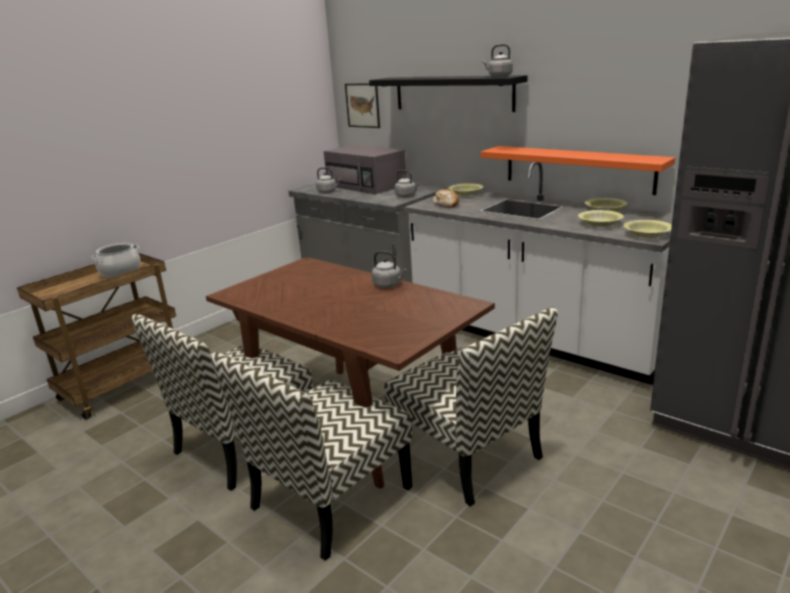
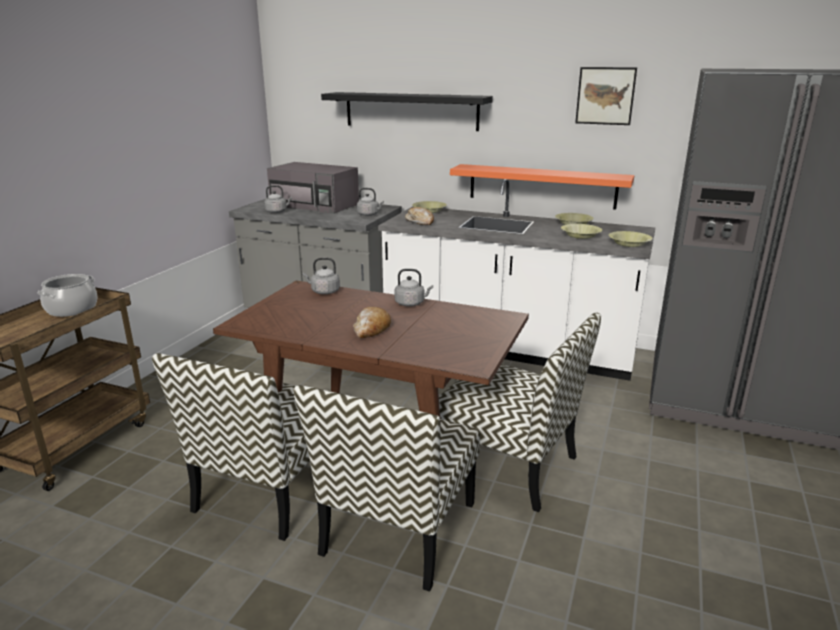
camera: 20 degrees left, 0 degrees up
(332, 307) = (371, 329): none -> bread
(363, 105) = (304, 120): picture -> picture (605, 96)
(499, 76) = (466, 95): grey kettle -> grey kettle (324, 291)

